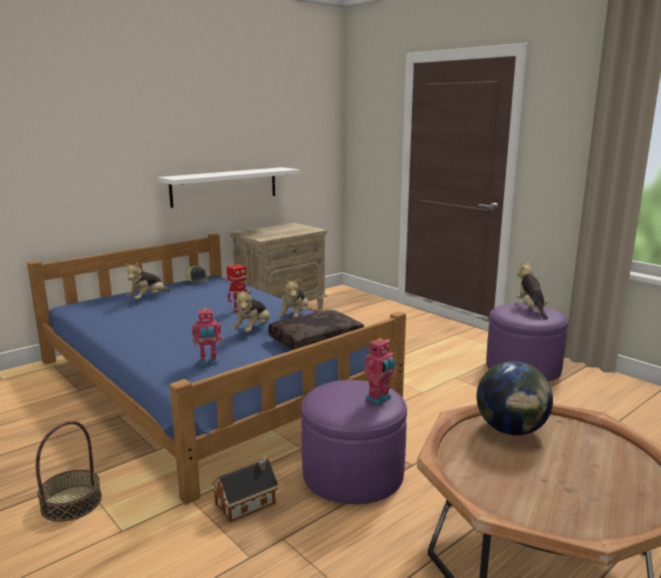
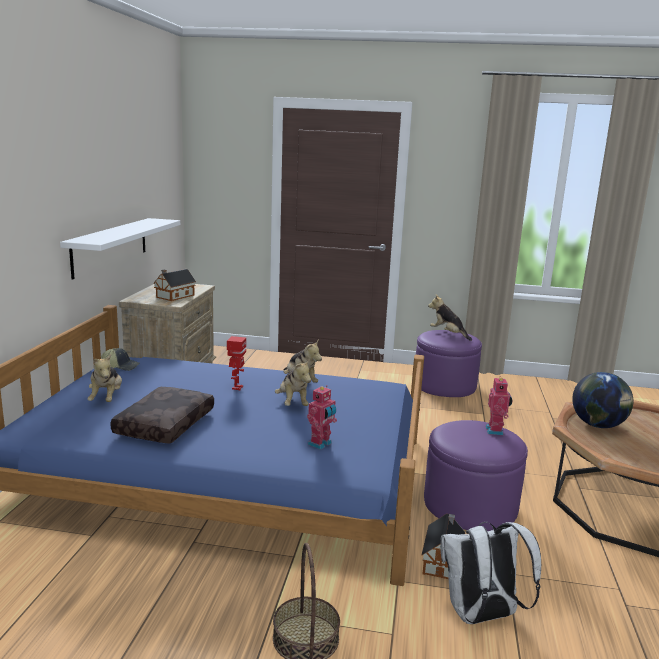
camera: 40 degrees left, 0 degrees up
(200, 556) = (481, 616): none -> white backpack
(274, 233) = (174, 296): none -> toy house
(316, 340) = (363, 397): brown pillow -> brown pillow (164, 424)

